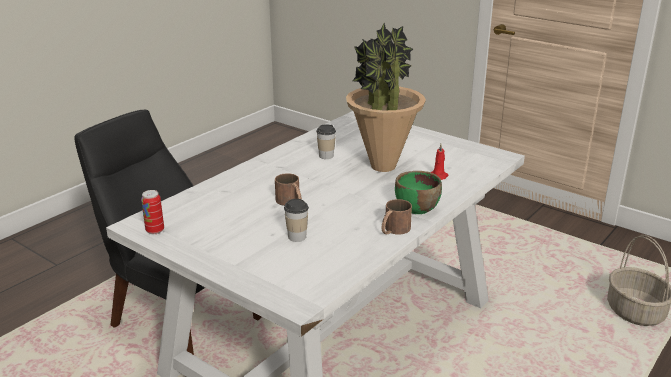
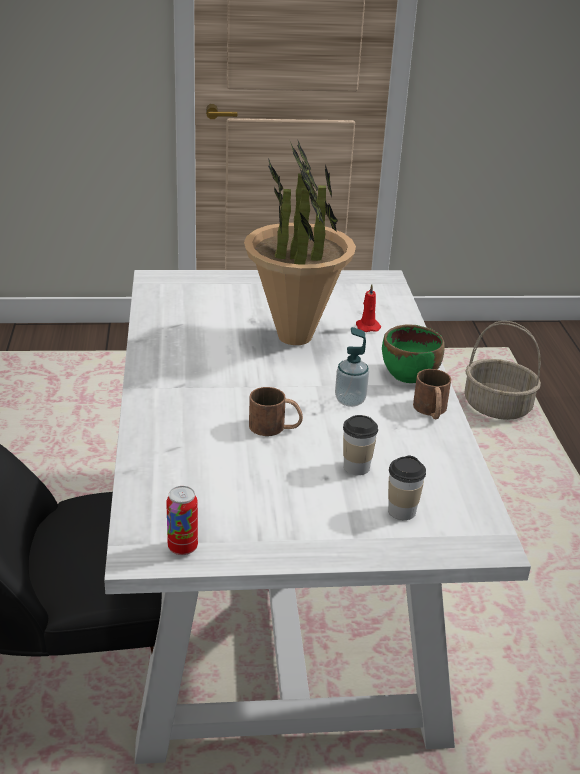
camera: 45 degrees left, 5 degrees up
(326, 156) = (210, 348): cup -> cup (401, 511)
(355, 206) = (350, 400): none -> soap dispenser

